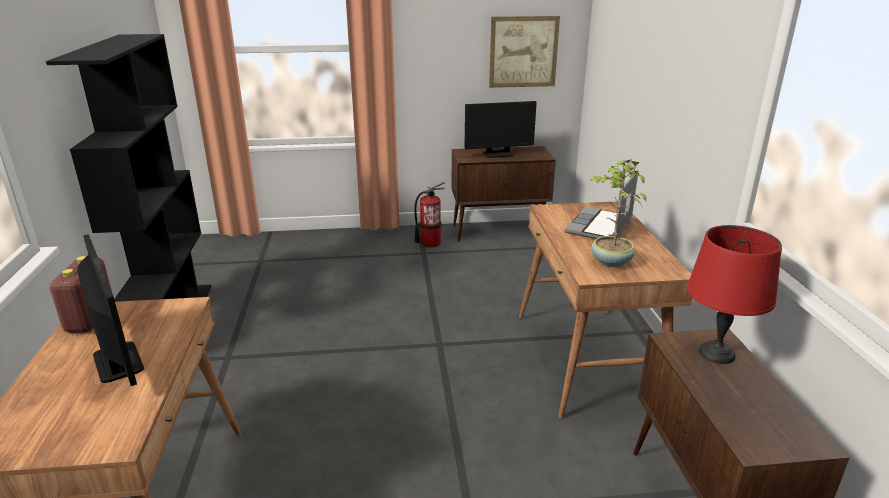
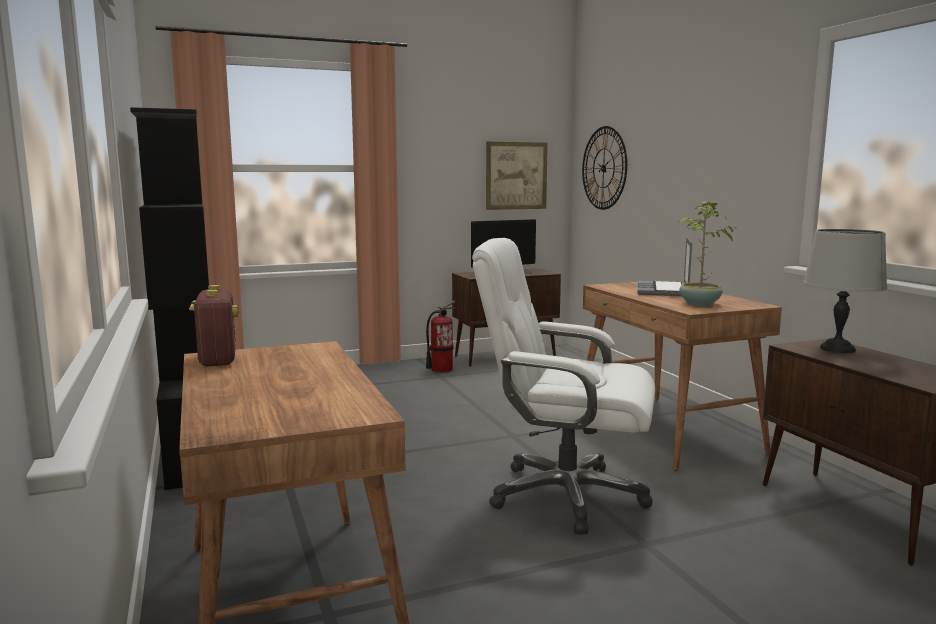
camera: 15 degrees left, 15 degrees down
(118, 362) = (292, 377): monitor -> none
(436, 433) = (564, 495): none -> white office chair
(608, 53) = (604, 168): none -> wall clock
(716, 354) = (837, 349): red table lamp -> grey table lamp

